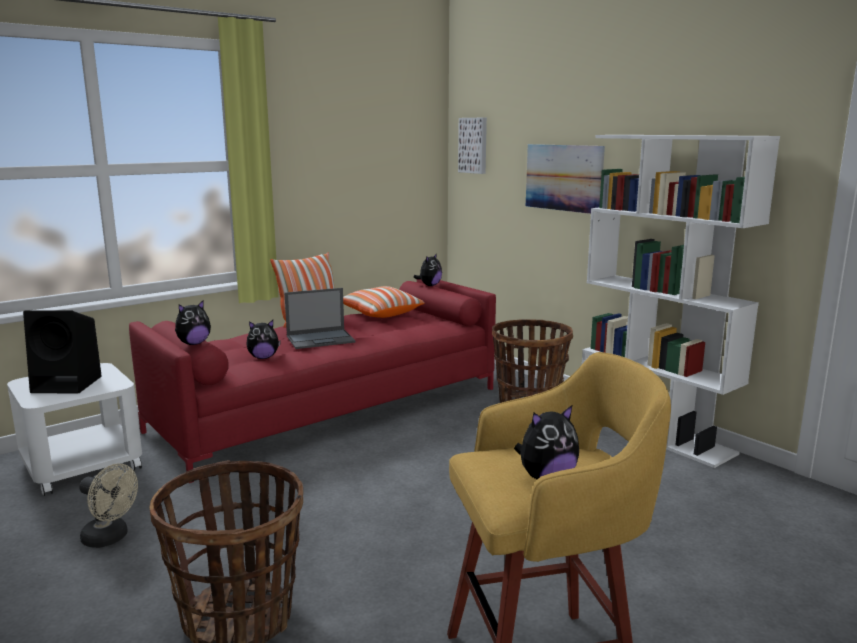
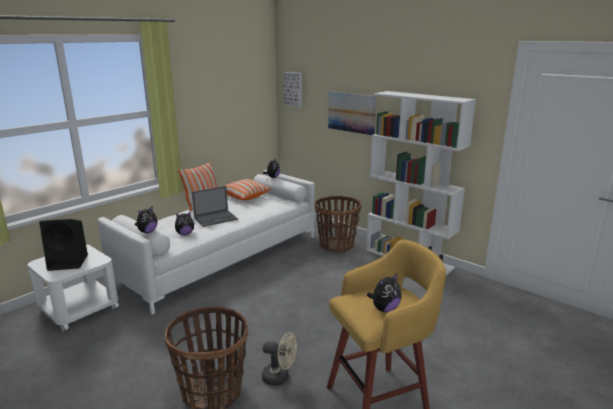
camera: 10 degrees left, 5 degrees up
(110, 538) = (118, 354): beige fan -> beige fan (280, 377)
(331, 408) = (221, 257): red sofa -> white sofa

